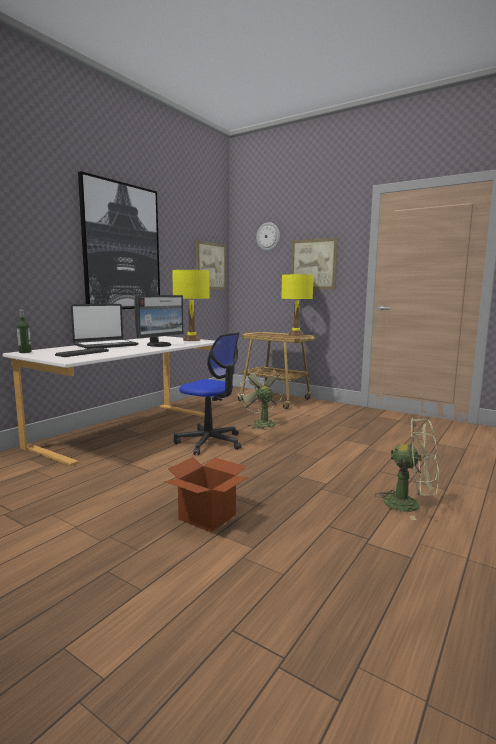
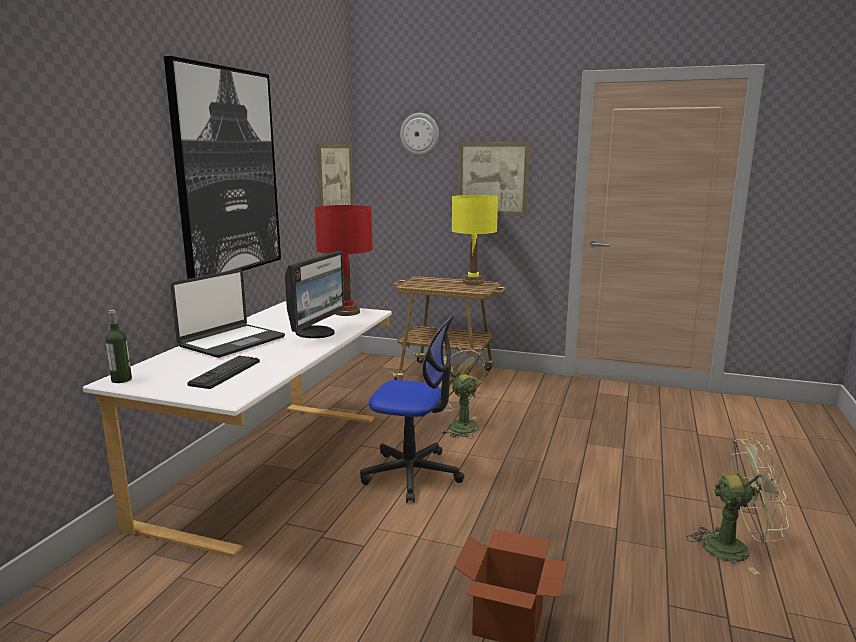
camera: 15 degrees left, 5 degrees up
(191, 340) = (346, 312): yellow table lamp -> red table lamp

